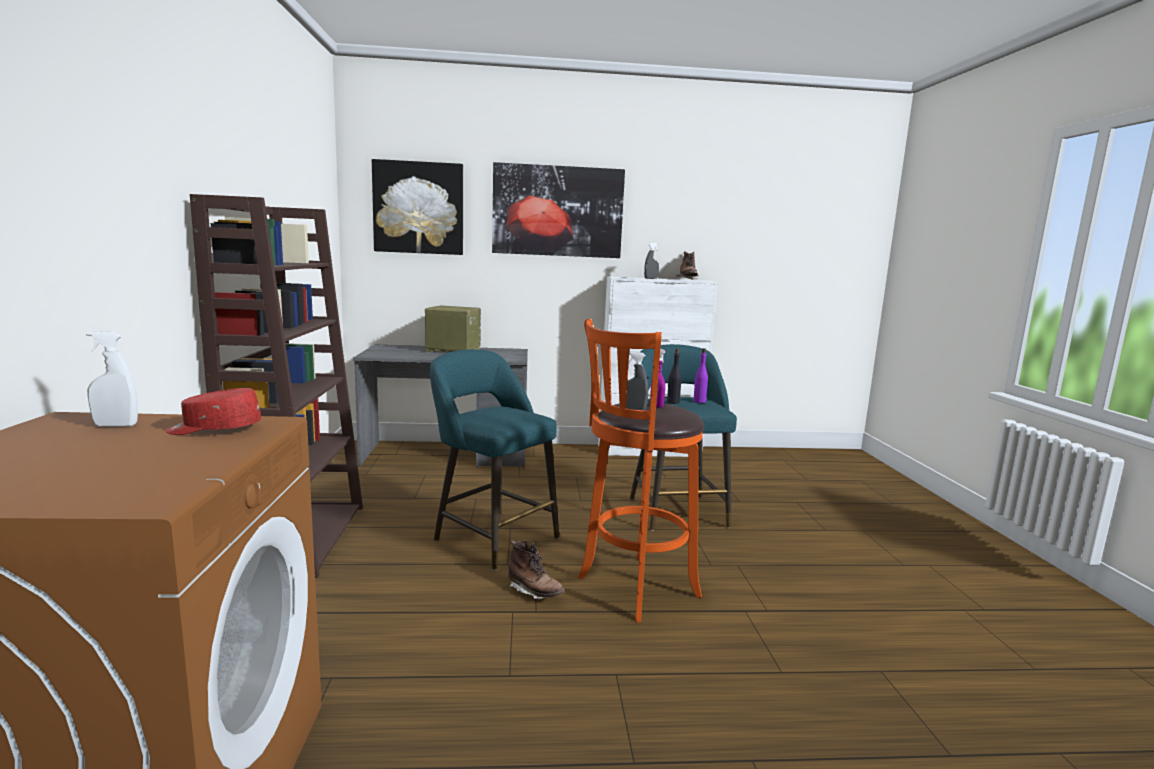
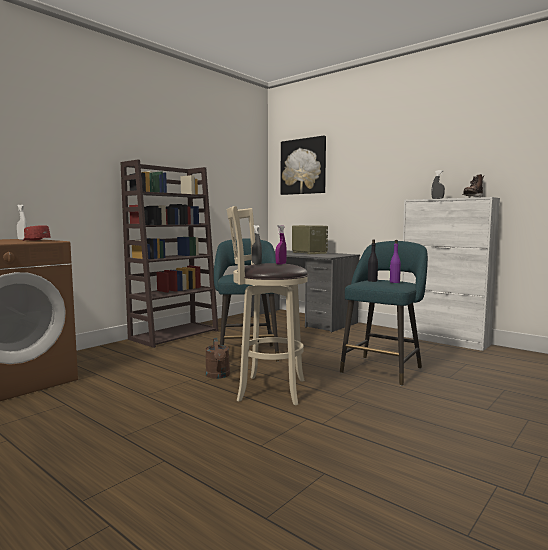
camera: 45 degrees right, 5 degrees down
(534, 592) = (218, 376): brown boot -> brown watering can
(557, 211) = (381, 157): picture -> none
(633, 588) = (267, 390): orange stool -> beige stool

